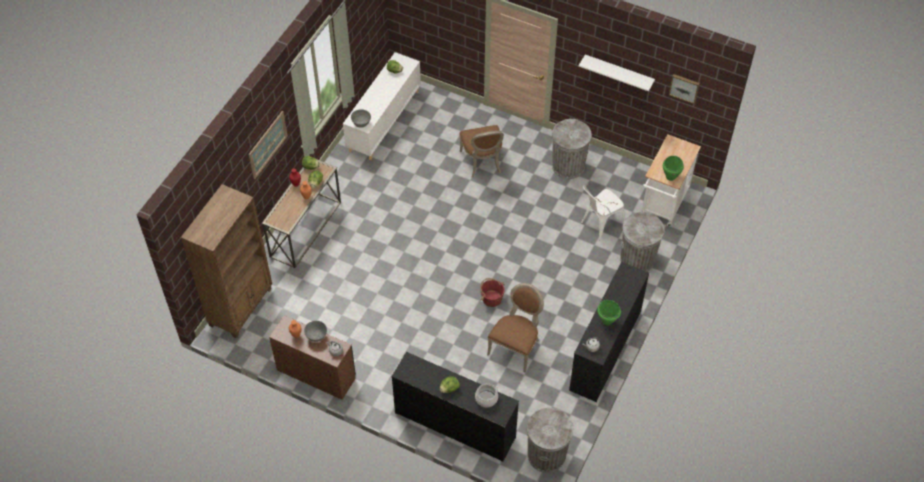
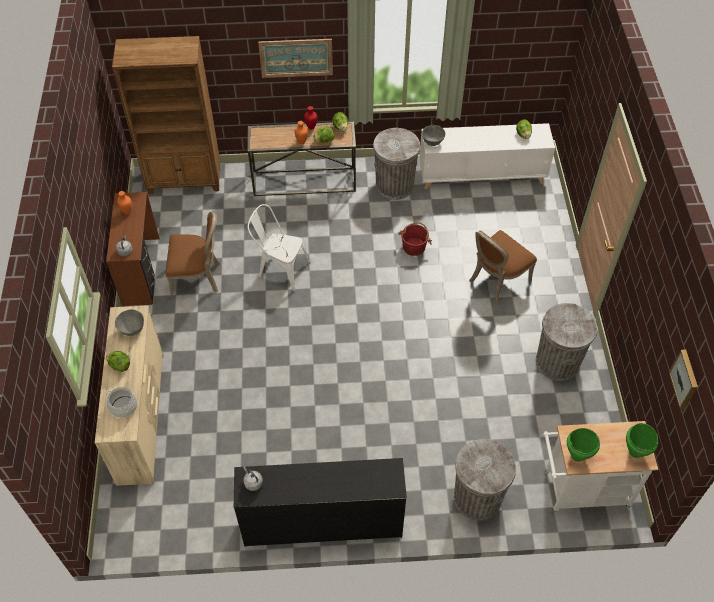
camera: 60 degrees right, 0 degrees up
(316, 336) = (135, 228): grey bowl -> grey bowl (132, 330)
(455, 424) = (142, 417): black dresser -> beige dresser
(491, 298) = (322, 374): red bucket -> red bucket (414, 247)
(516, 346) = (273, 427): brown chair -> brown chair (198, 277)
(546, 455) = (146, 526): grey trash can -> grey trash can (394, 185)
(599, 224) = (499, 433): white chair -> white chair (280, 269)
(607, 321) = (301, 482): green cooking pot -> green cooking pot (635, 452)
(618, 72) = (653, 301): white shelf -> none

